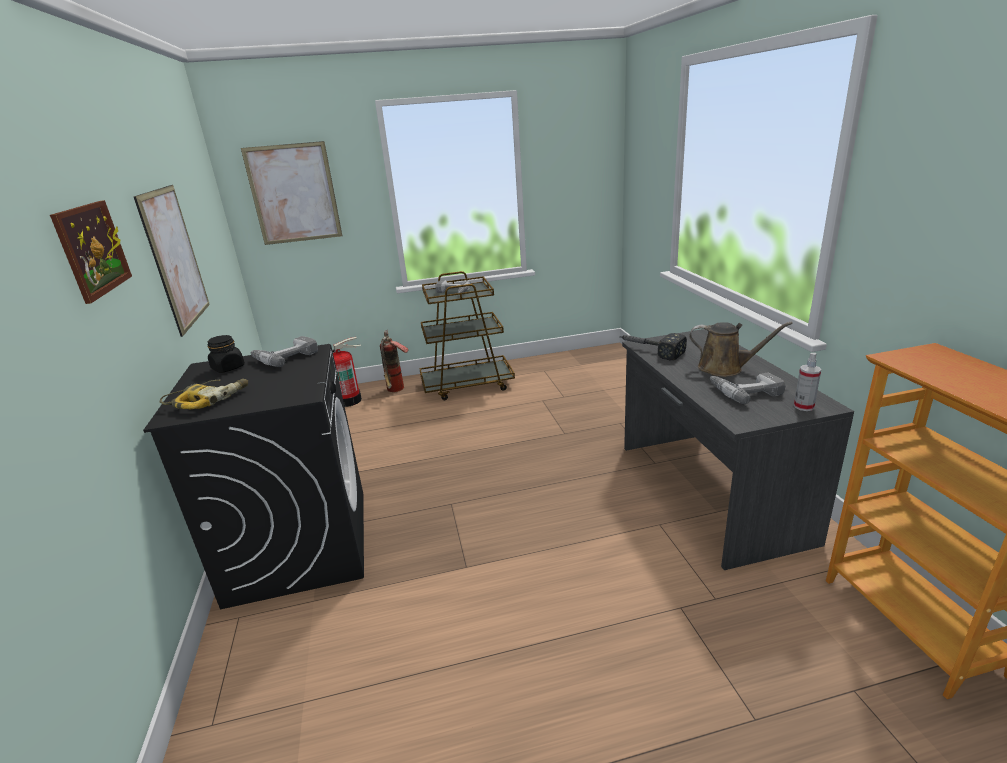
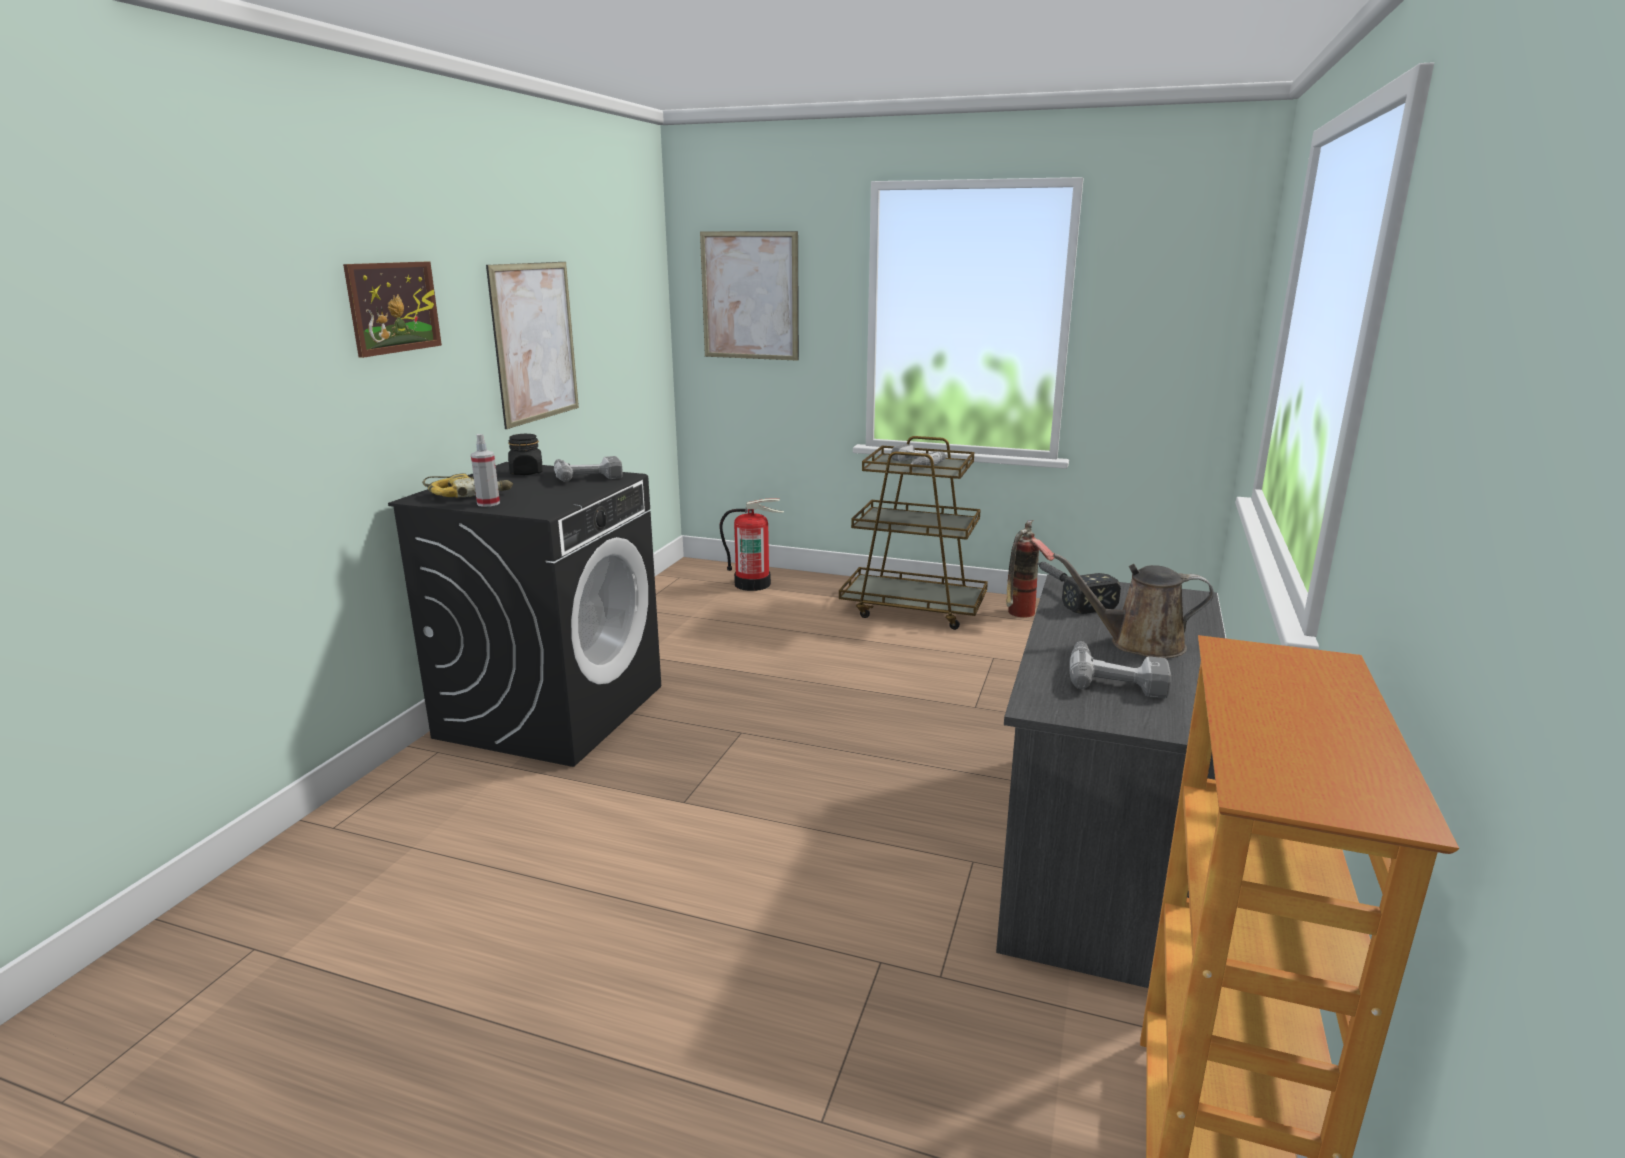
camera: 30 degrees right, 5 degrees down
(396, 391) = (818, 590): fire extinguisher -> fire extinguisher (1021, 616)
(725, 368) = (1139, 644): brown watering can -> brown watering can turned 135 degrees clockwise
(803, 406) = (1171, 722): spray bottle -> spray bottle (488, 503)

